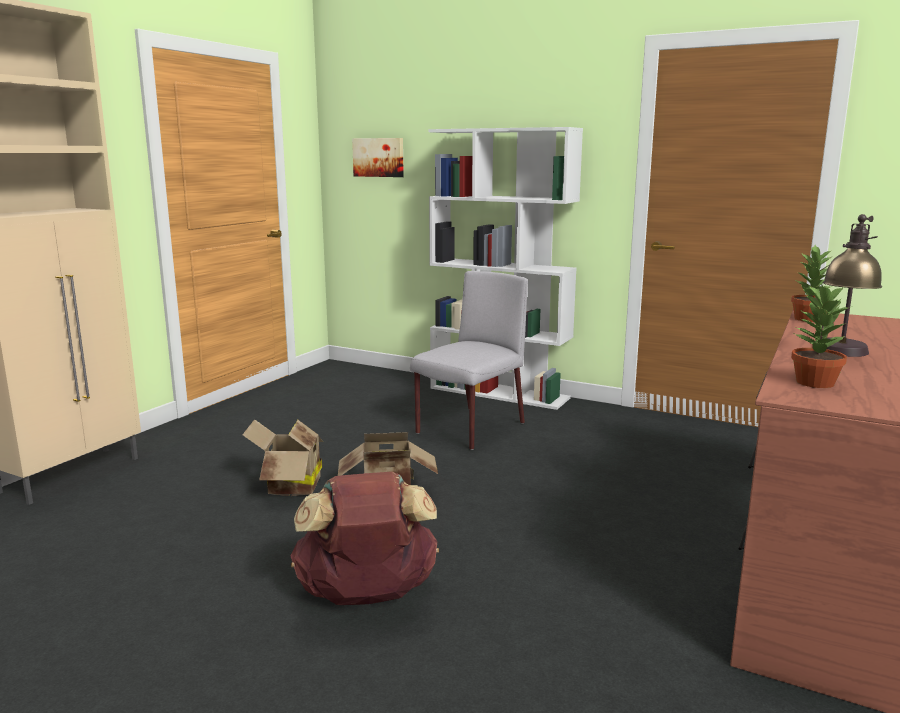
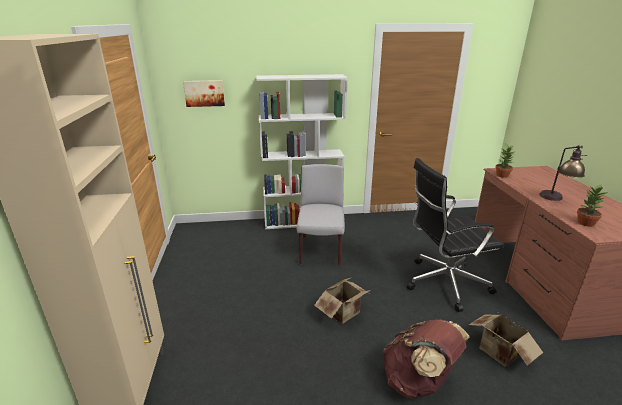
camera: 35 degrees left, 10 degrees up
(289, 487) = (288, 331): cardboard box -> cardboard box (498, 354)
(617, 518) = (444, 283): none -> black office chair

